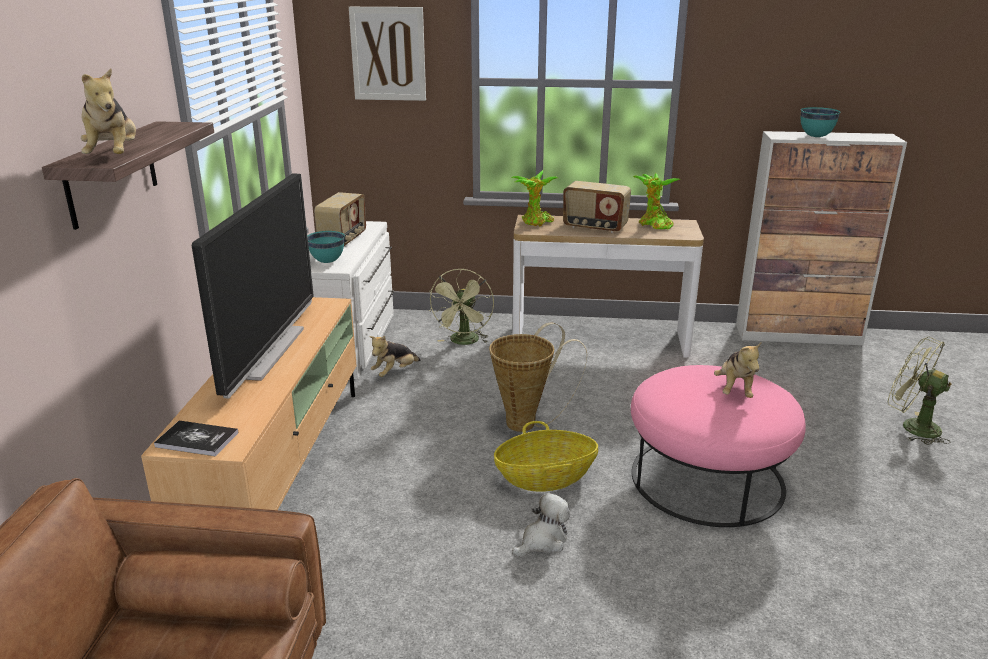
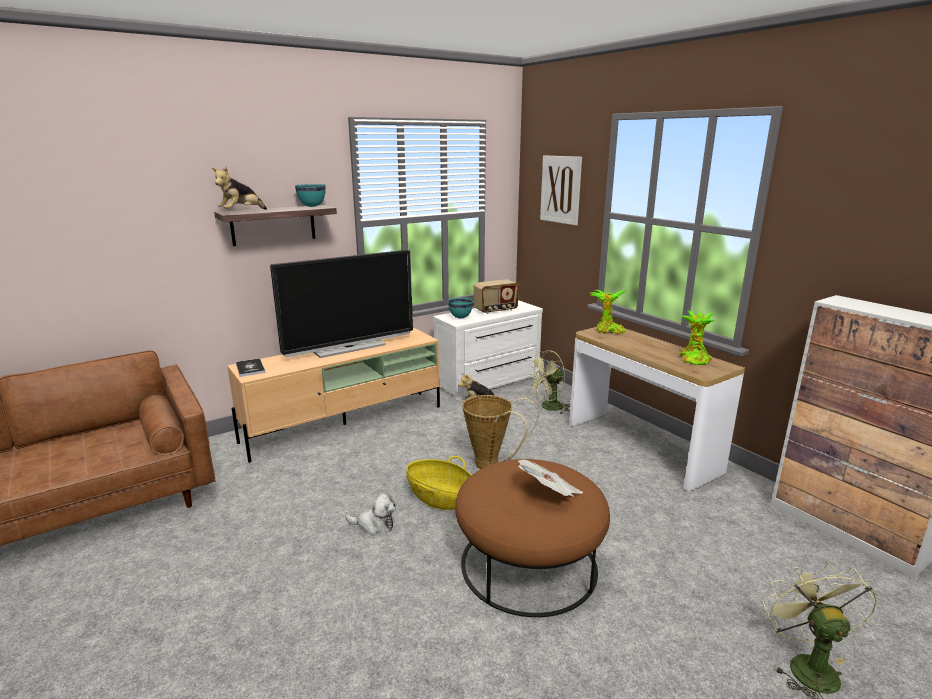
camera: 50 degrees right, 5 degrees down
(594, 227) = (641, 346): radio -> none
(707, 479) = (528, 564): pink ottoman -> brown ottoman
(735, 390) = (549, 493): plush toy -> newspaper
(815, 136) = (878, 310): turquoise bowl -> turquoise bowl (312, 206)

